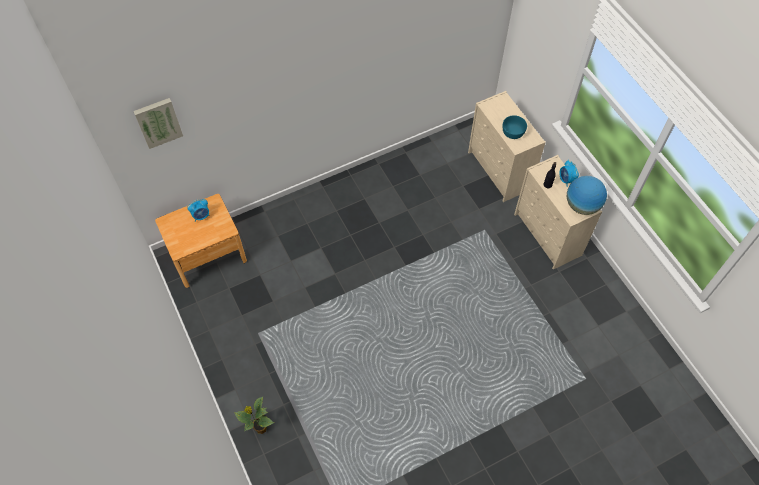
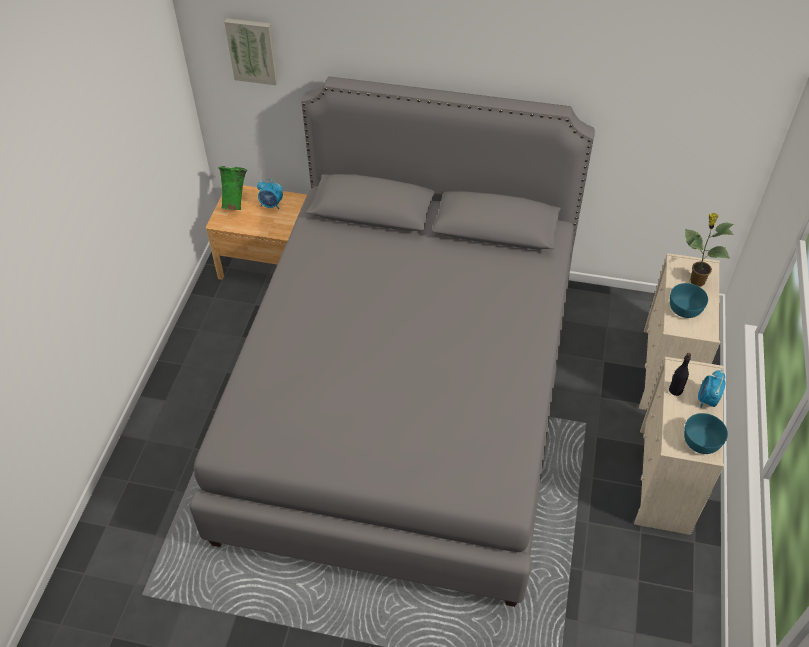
camera: 40 degrees right, 10 degrees down
(175, 229) = (236, 203): none -> green vase
(260, 429) = (149, 455): potted plant -> potted plant (696, 281)
(379, 286) = (405, 401): none -> grey bed
(582, 205) = (700, 441): globe -> turquoise bowl

